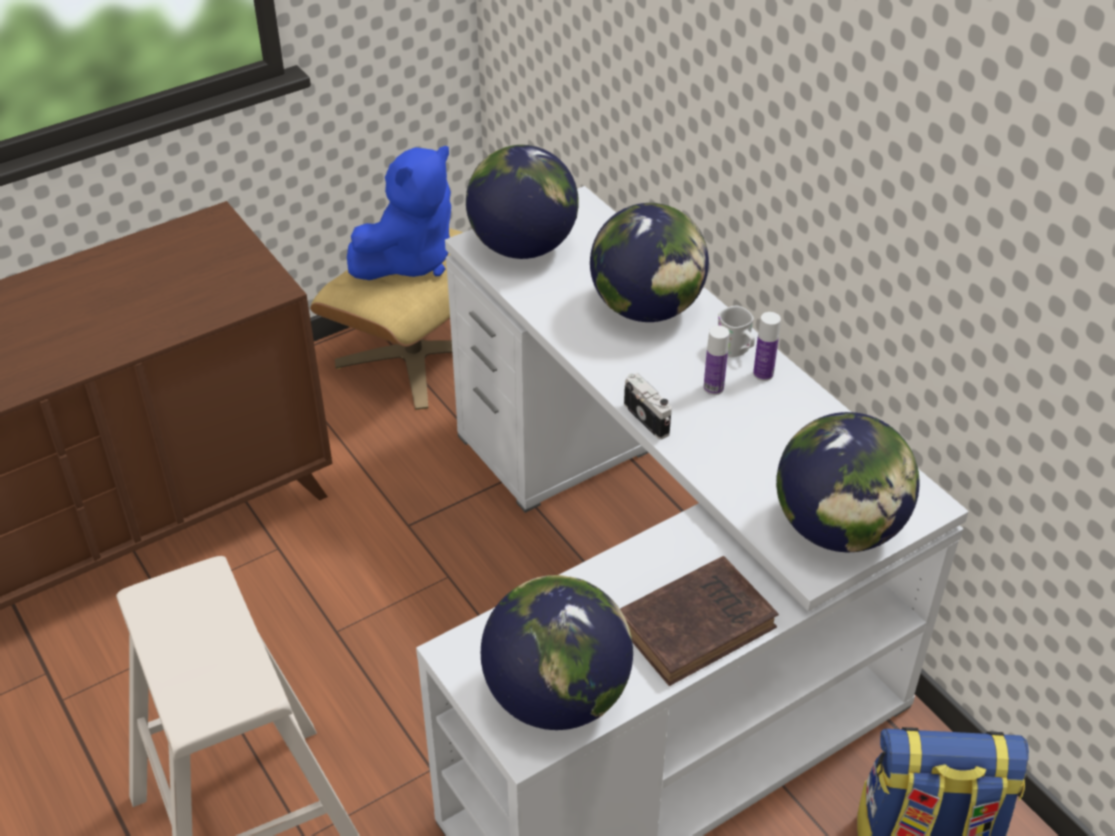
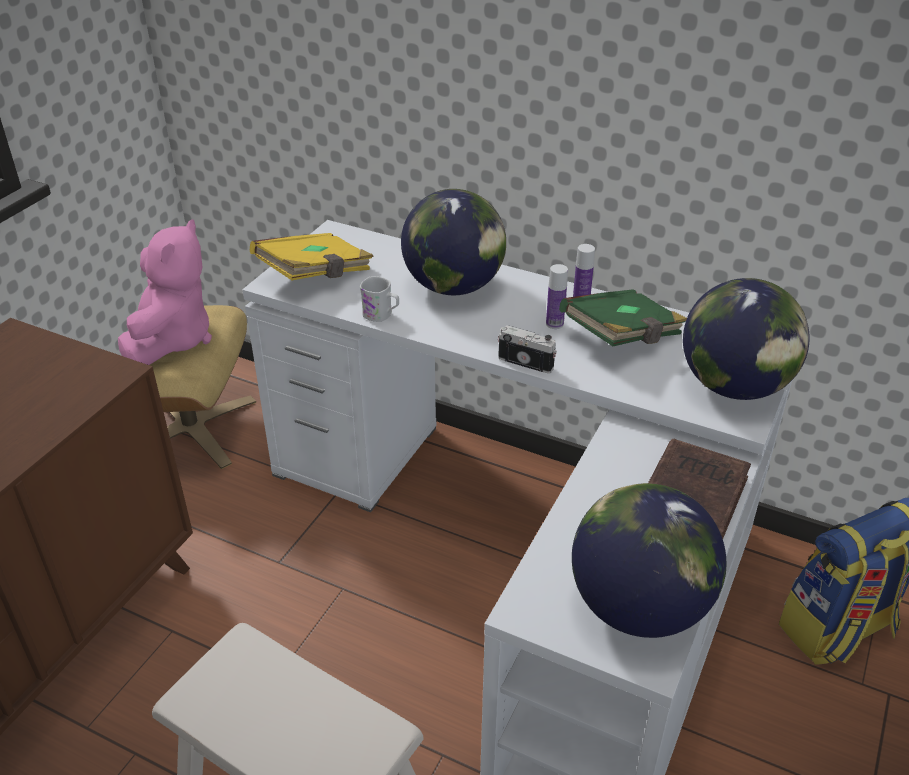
camera: 30 degrees left, 5 degrees down
(409, 260) = (172, 339): blue plush toy -> pink plush toy
(523, 247) = (315, 275): globe -> yellow book
(736, 350) = (546, 293): white mug -> white mug (381, 315)
(771, 429) = (622, 337): none -> green book

